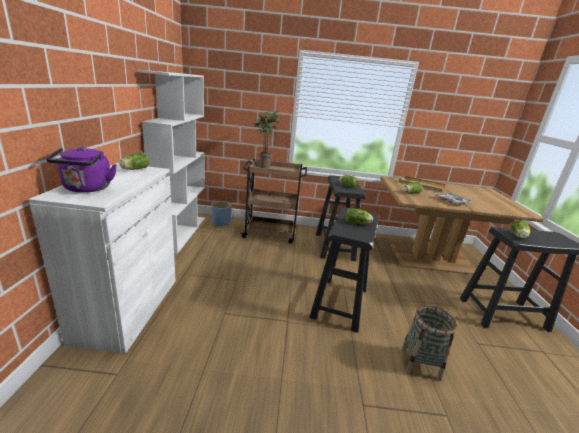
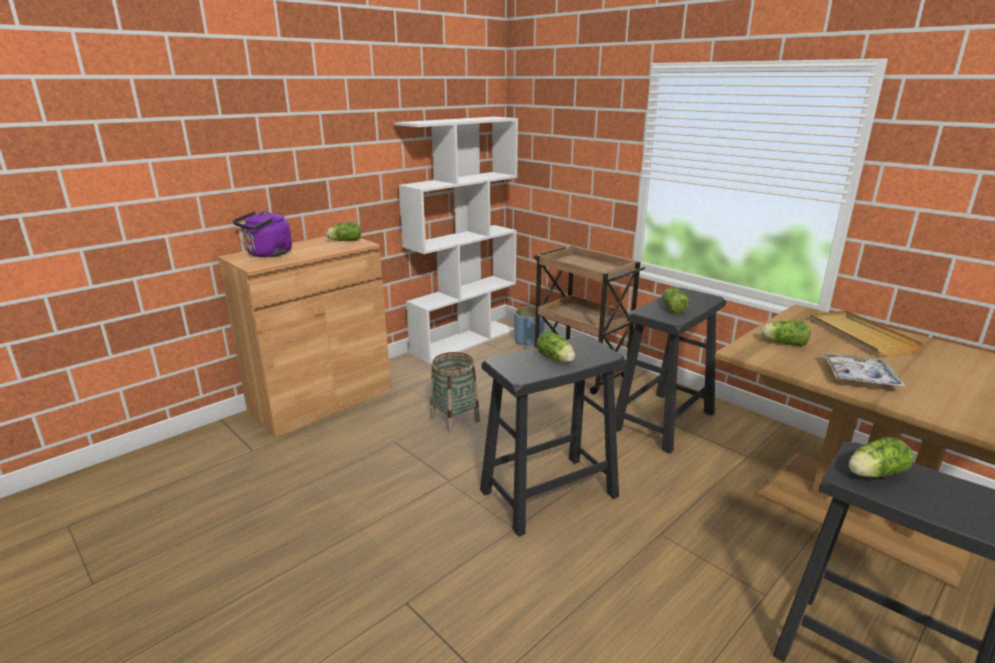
camera: 45 degrees right, 0 degrees up
(128, 308) = (321, 401): white cabinet -> brown cabinet
(263, 167) = (575, 259): potted plant -> none
(420, 363) = (551, 618): basket -> basket (454, 419)

